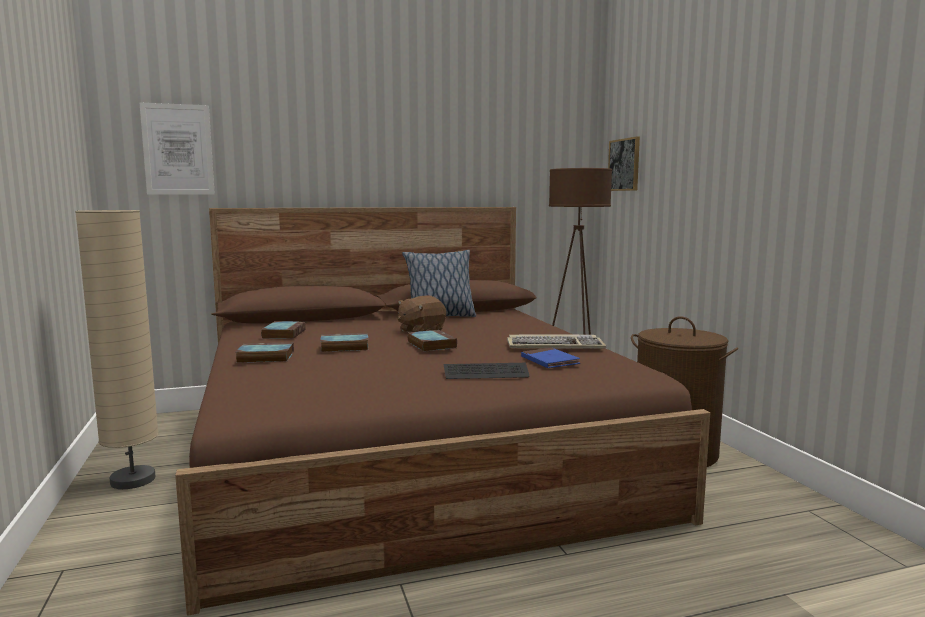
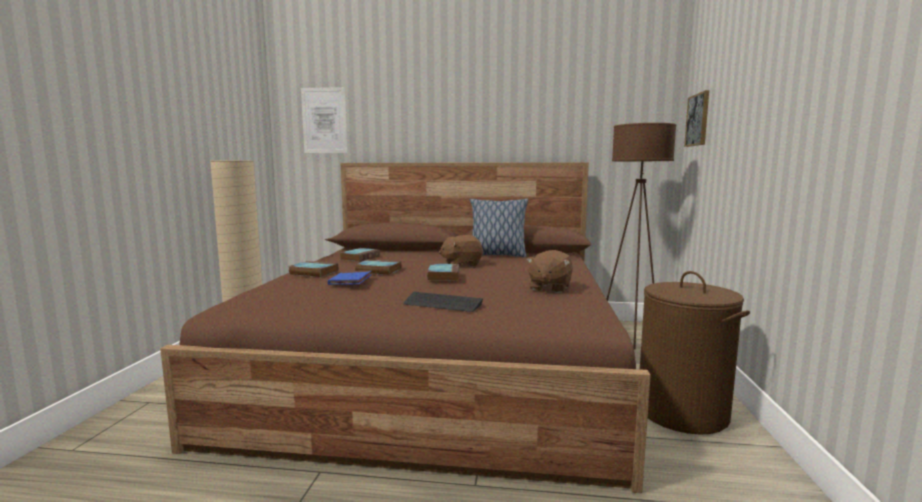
camera: 25 degrees right, 0 degrees up
(549, 361) = (518, 300): blue book -> blue book (350, 280)
(555, 346) = (549, 288): keyboard -> brown plush toy

